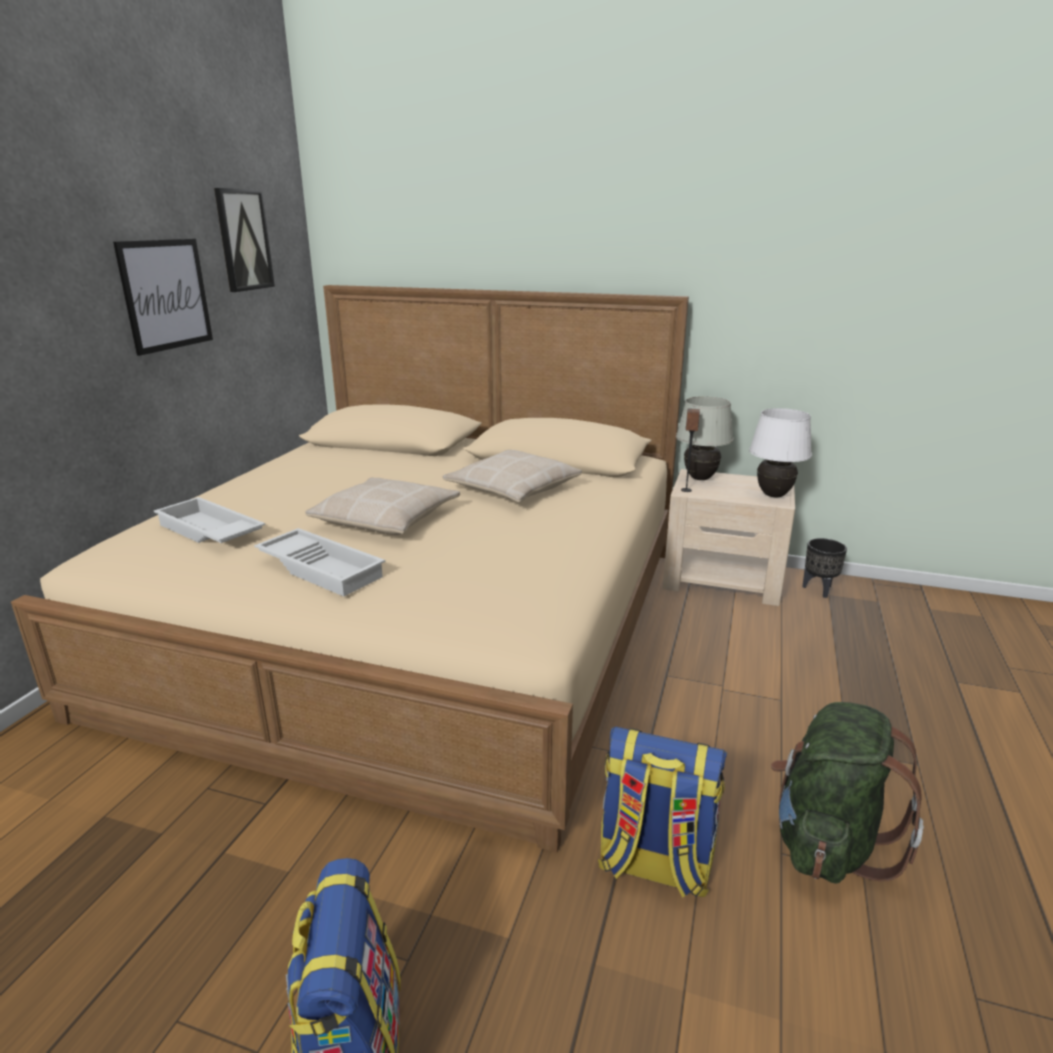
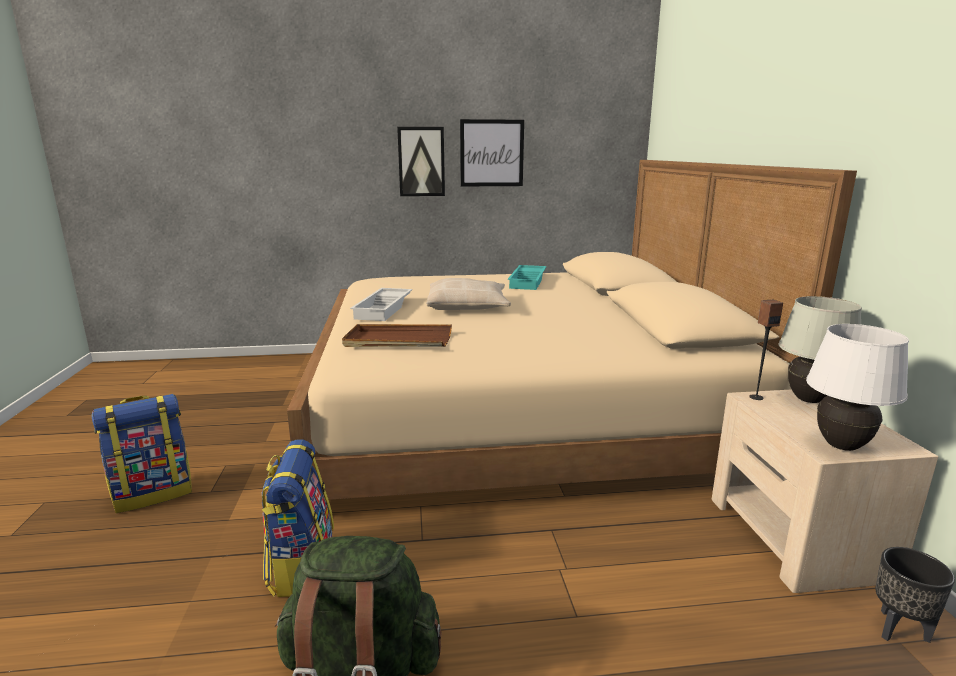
camera: 65 degrees right, 5 degrees down
(208, 532) = (408, 284): white tray -> none
(243, 240) = (572, 122): picture -> picture (421, 161)
(328, 469) = (528, 281): none -> turquoise tray
(481, 581) = (398, 340): none -> brown tray
(512, 489) = (569, 322): beige pillow -> none

